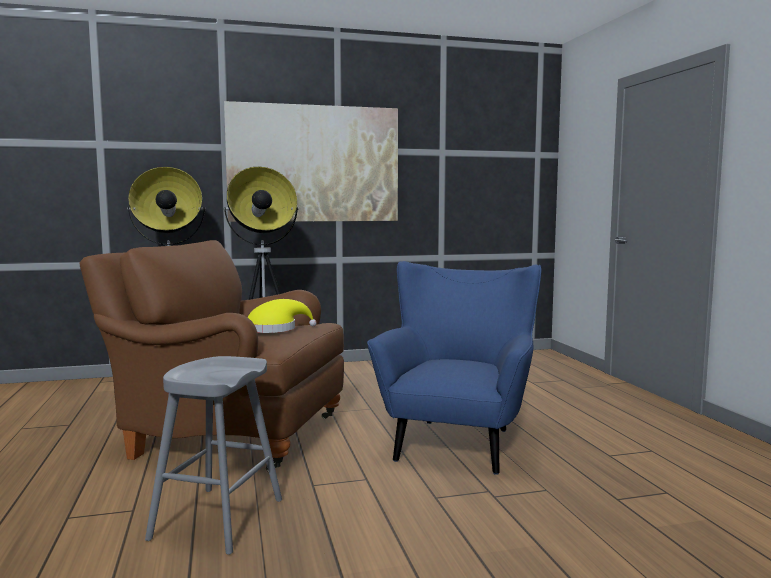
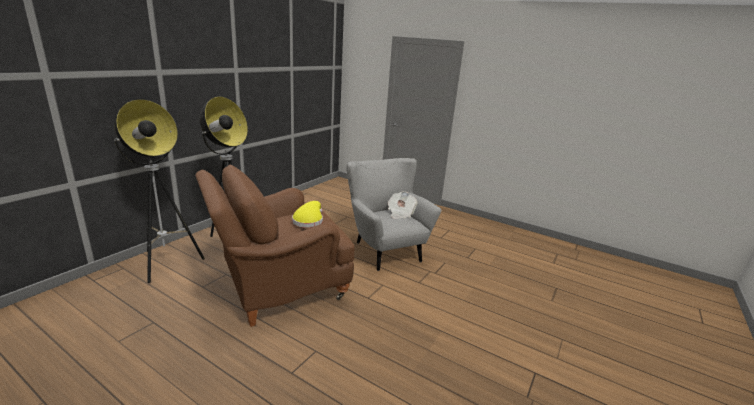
camera: 45 degrees left, 15 degrees up
(217, 519) = (361, 334): grey stool -> none
(314, 164) = (223, 81): picture -> none
(458, 441) = (384, 249): blue armchair -> grey armchair
(478, 364) = (400, 213): none -> newspaper

